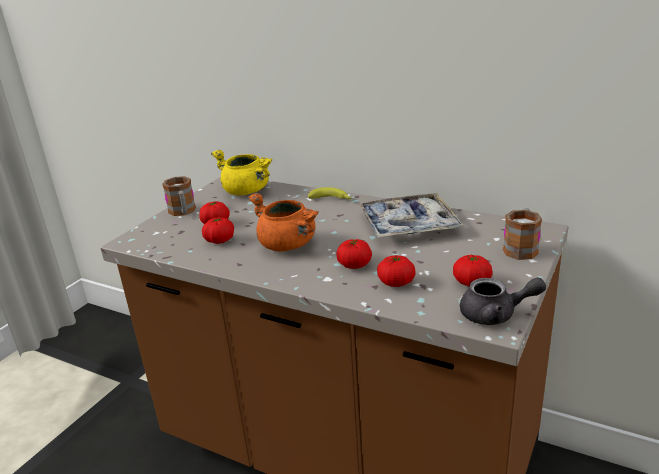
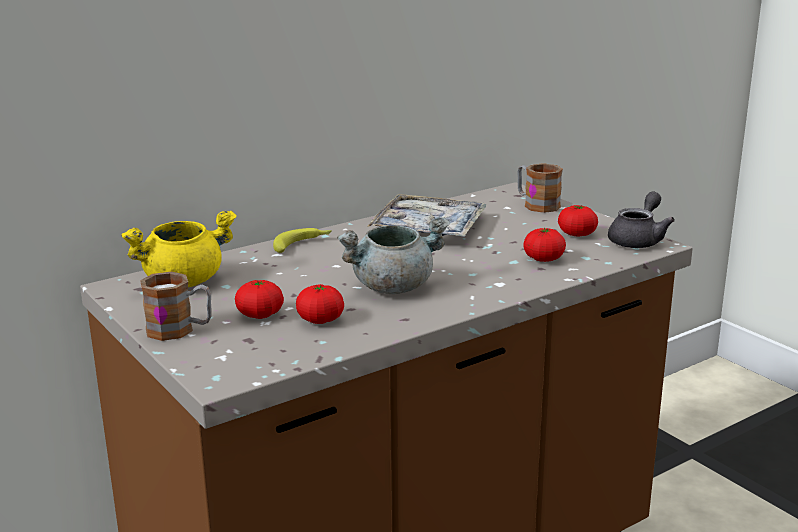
camera: 65 degrees left, 5 degrees down
(288, 245) = (393, 286): orange cooking pot -> grey cooking pot
(354, 265) = (485, 267): tomato -> none

